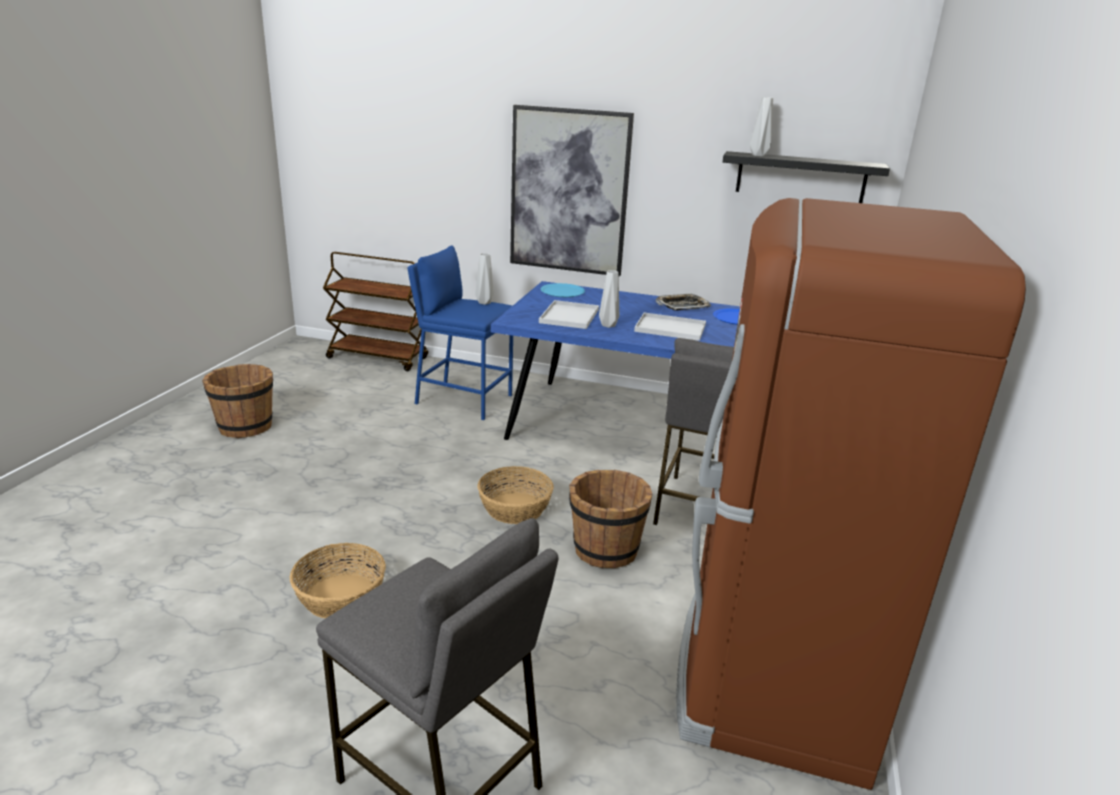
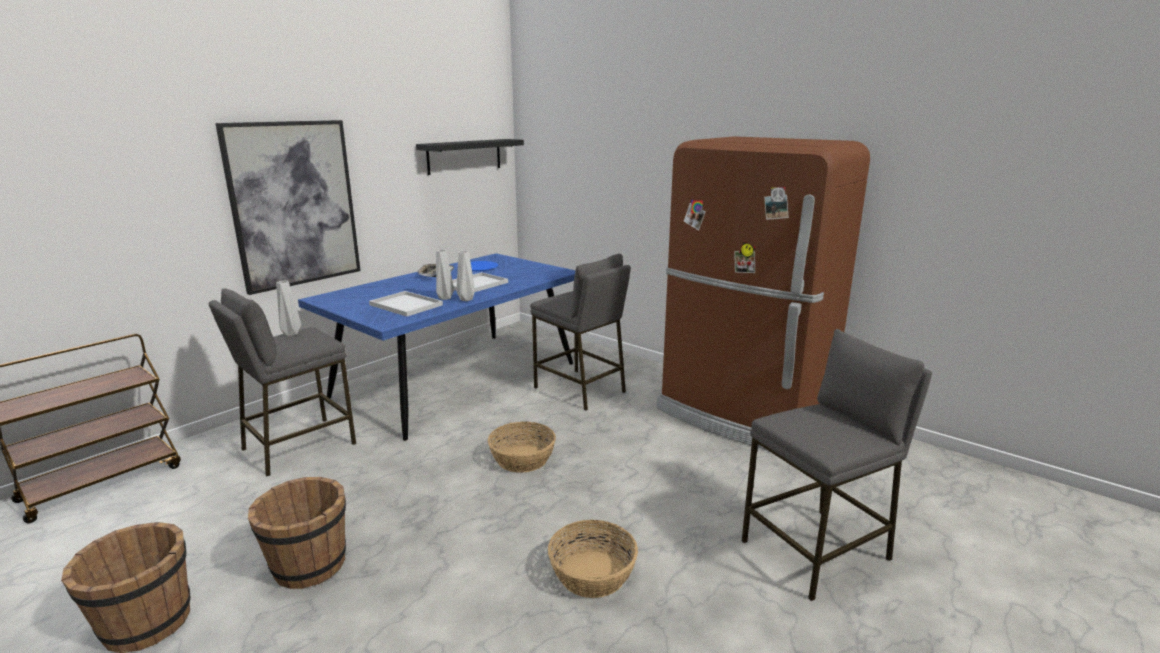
camera: 65 degrees left, 5 degrees down
(463, 399) = (298, 446): blue stool -> grey stool
(562, 291) = (341, 297): blue plate -> none
(605, 550) = (604, 435): brown bucket -> brown bucket (308, 565)
(758, 155) = (447, 143): grey vase -> grey vase (467, 299)

